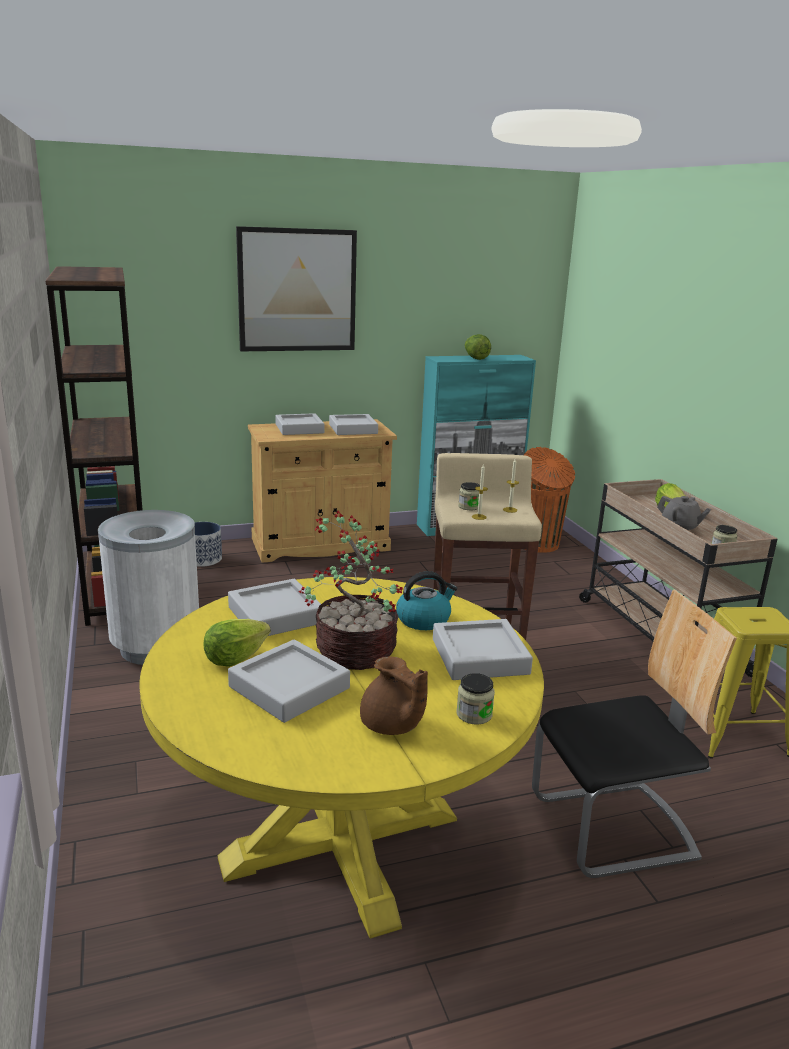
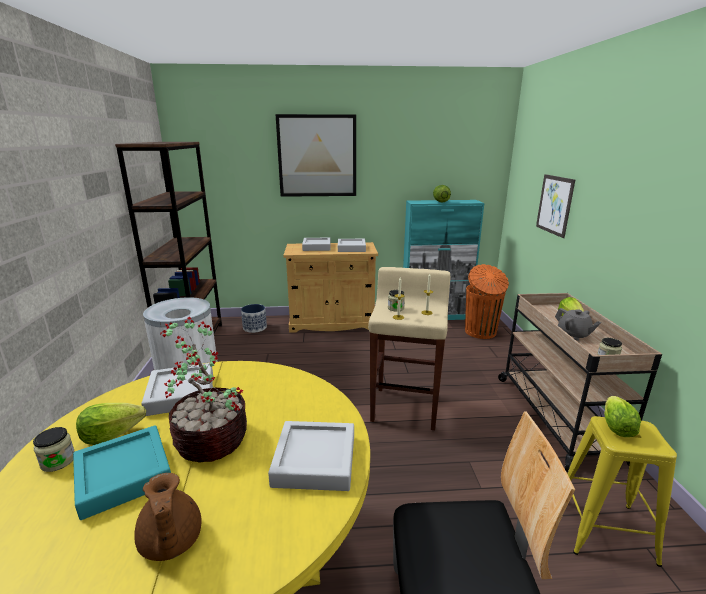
camera: 15 degrees right, 0 degrees up
(289, 687) = (124, 475): grey tray -> turquoise tray
(424, 619) = (294, 411): kettle -> none
(474, 714) = (260, 540): jar -> jar (58, 461)
(636, 365) = (554, 205): none -> picture
(743, 615) = (616, 427): none -> lettuce

